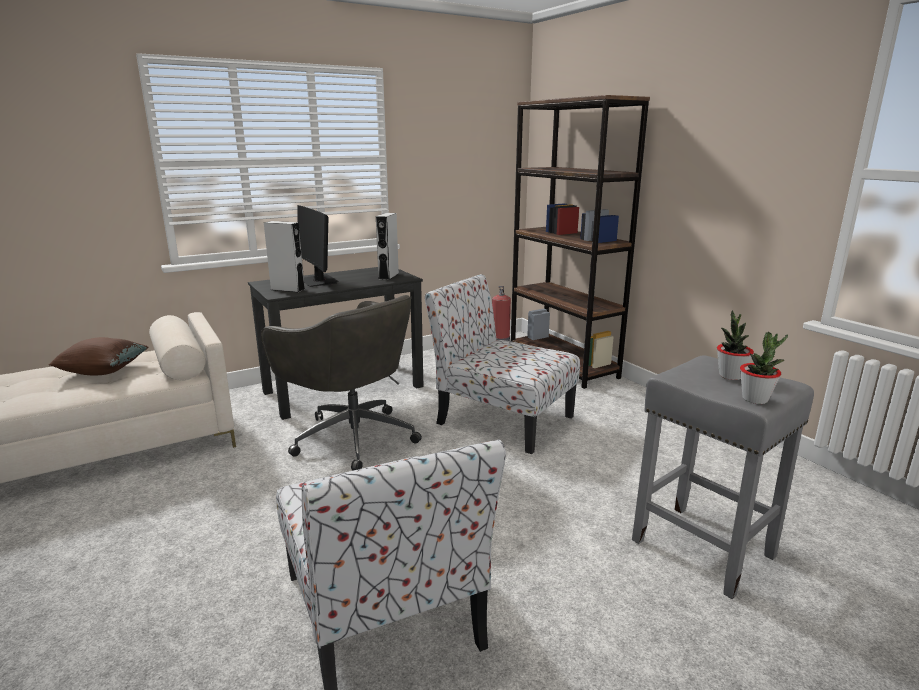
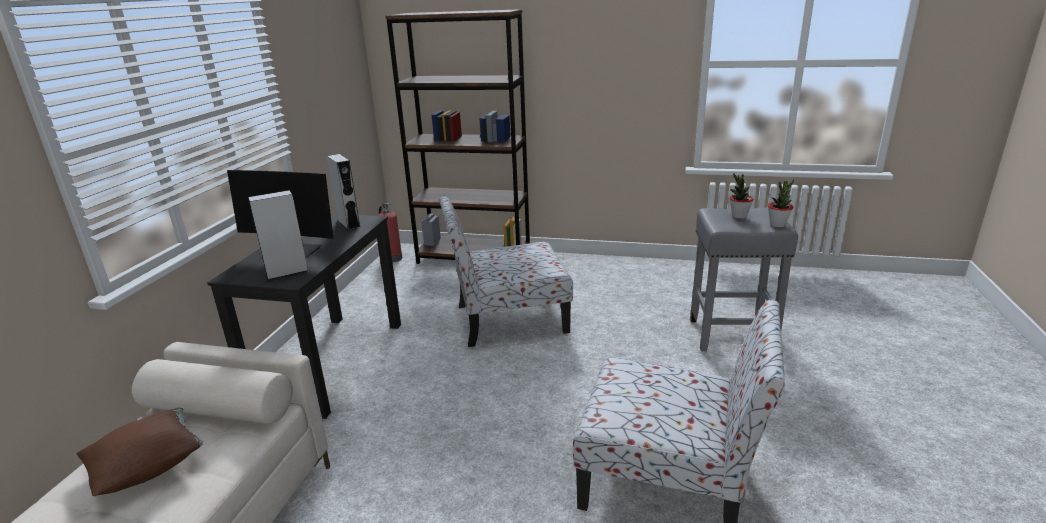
camera: 45 degrees left, 5 degrees up
(352, 436) = (422, 394): grey office chair -> none

